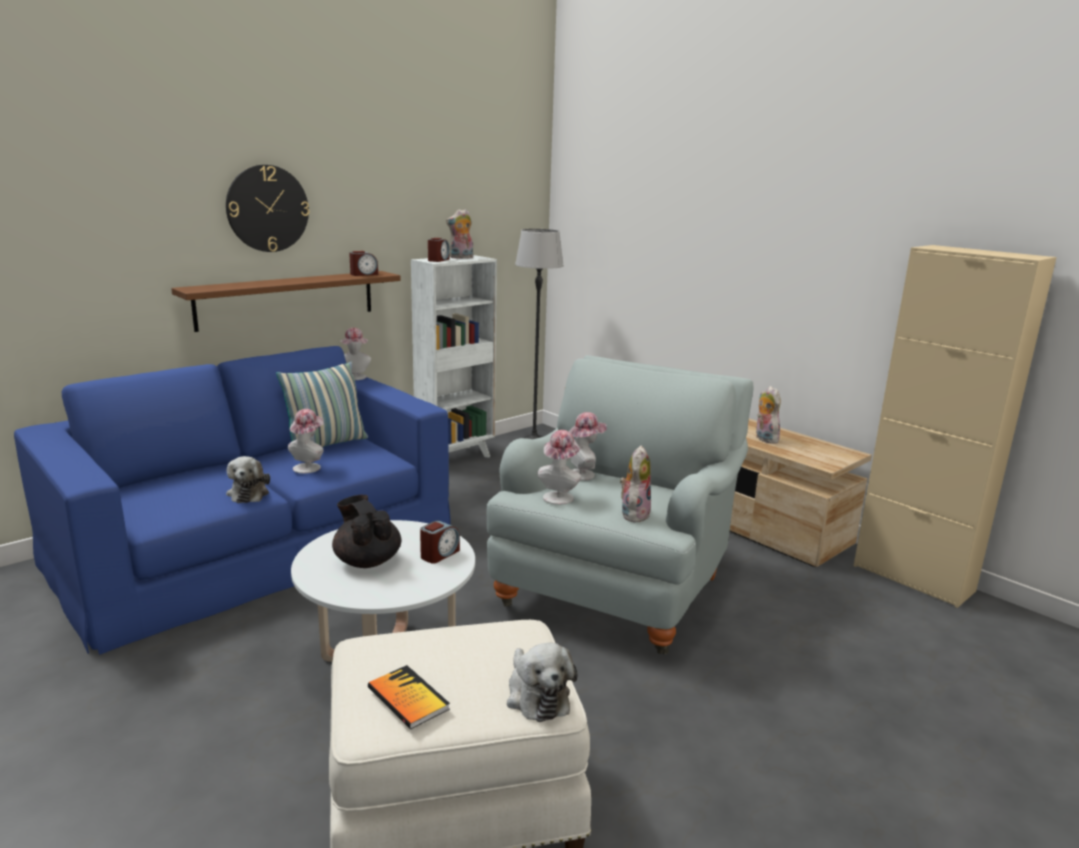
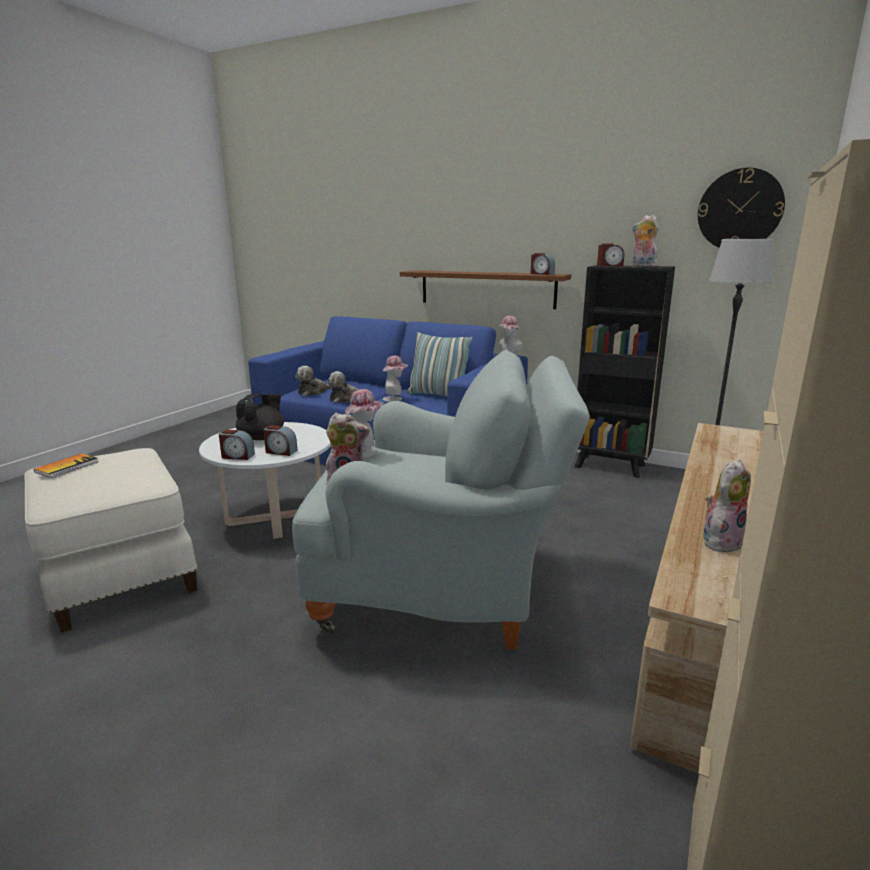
camera: 70 degrees right, 0 degrees up
(267, 208) = (479, 216): wall clock -> wall clock (740, 210)
(429, 582) = (237, 456): none -> alarm clock
(456, 458) = (611, 466): white bookcase -> black bookcase
(536, 695) = (63, 500): plush toy -> plush toy (313, 392)
(584, 474) = (430, 455): hat -> none

